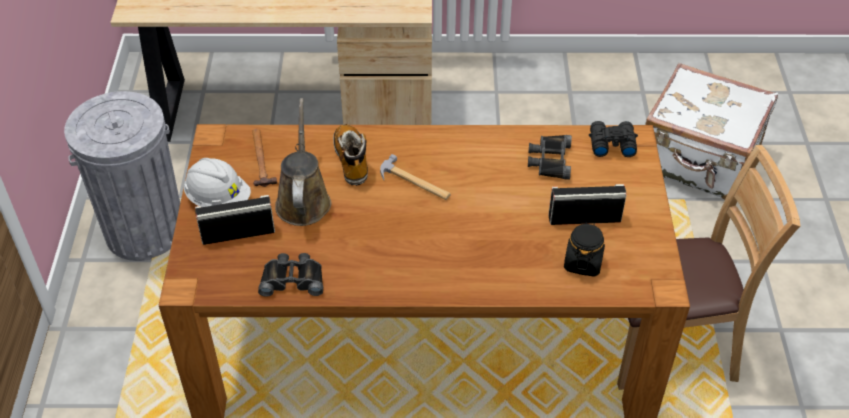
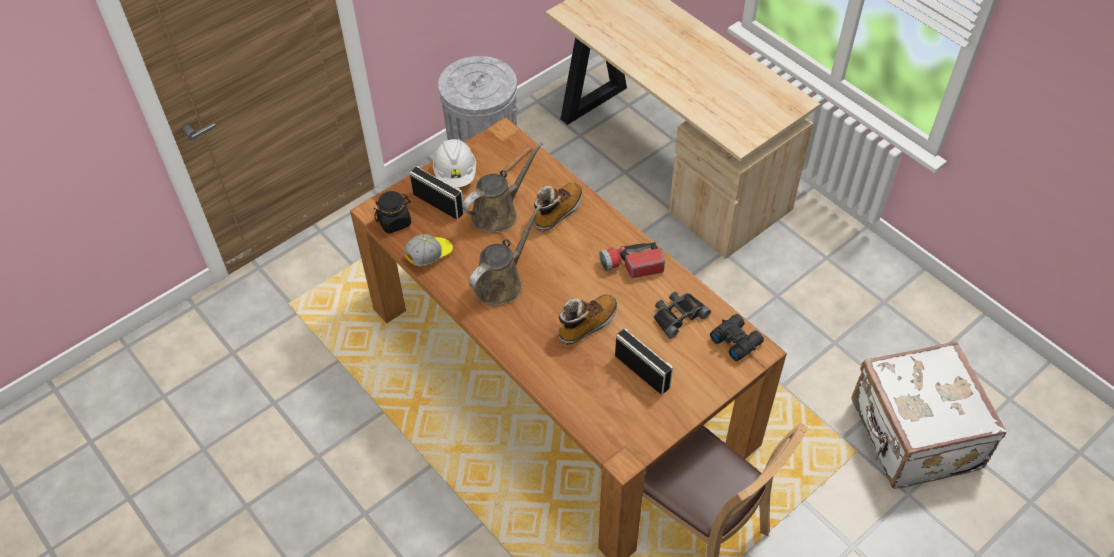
camera: 50 degrees right, 5 degrees up
(292, 279) = (429, 255): black binoculars -> cap
(387, 248) = (501, 283): none -> brown watering can
(414, 183) = (573, 257): hammer -> none
(466, 154) = (631, 266): none -> flashlight
(498, 221) = (587, 324): none -> boot
(583, 262) = (599, 396): black jar -> black jar (394, 221)

